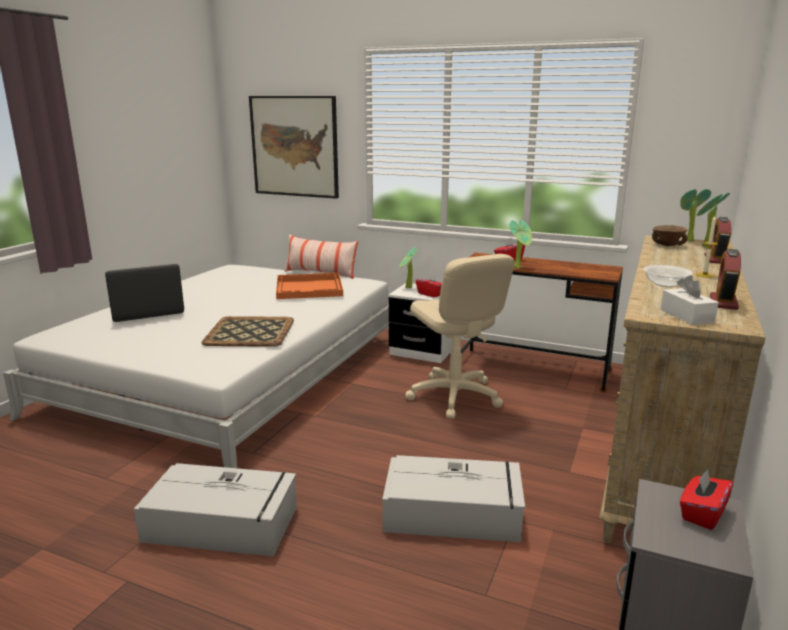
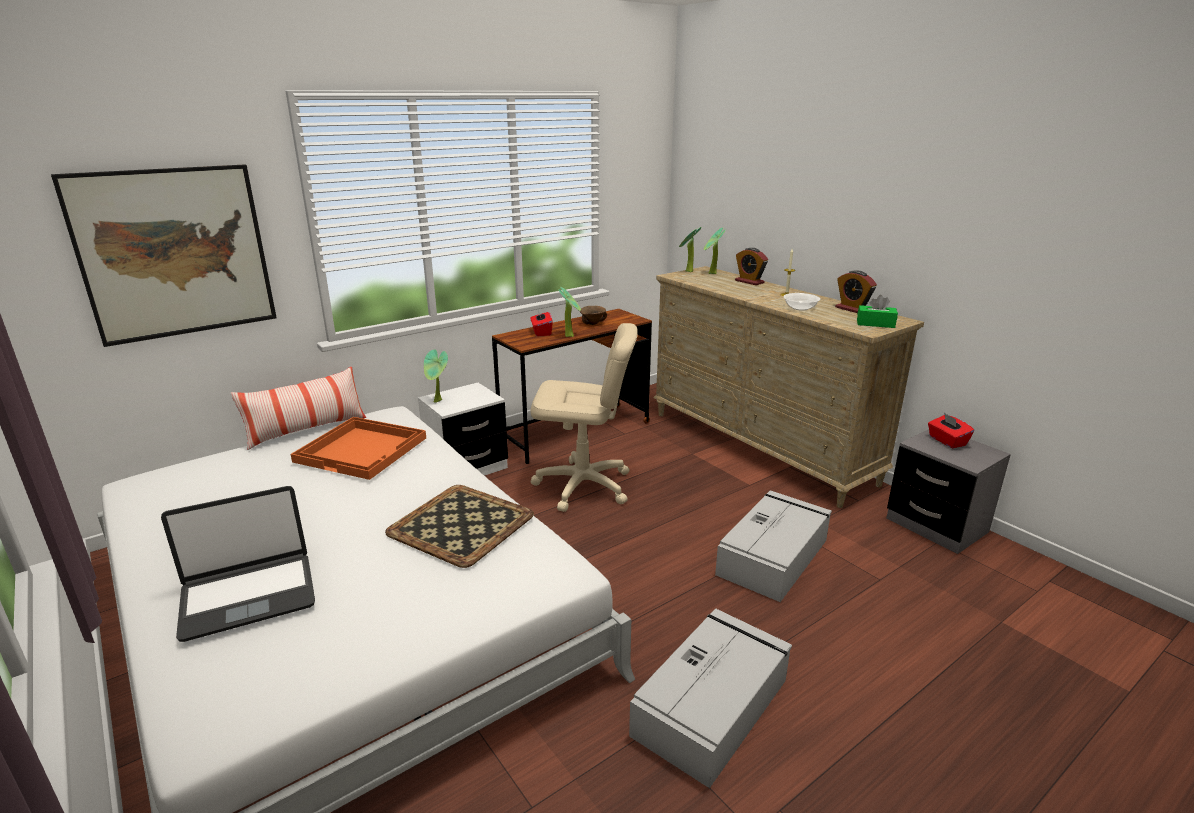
camera: 60 degrees left, 5 degrees up
(147, 311) = (248, 596): laptop -> laptop turned 120 degrees counterclockwise
(430, 294) = (476, 397): red tissue box -> none
(668, 245) = (696, 279): brown bowl -> brown bowl (593, 323)
(686, 316) = (875, 324): white tissue box -> green tissue box

